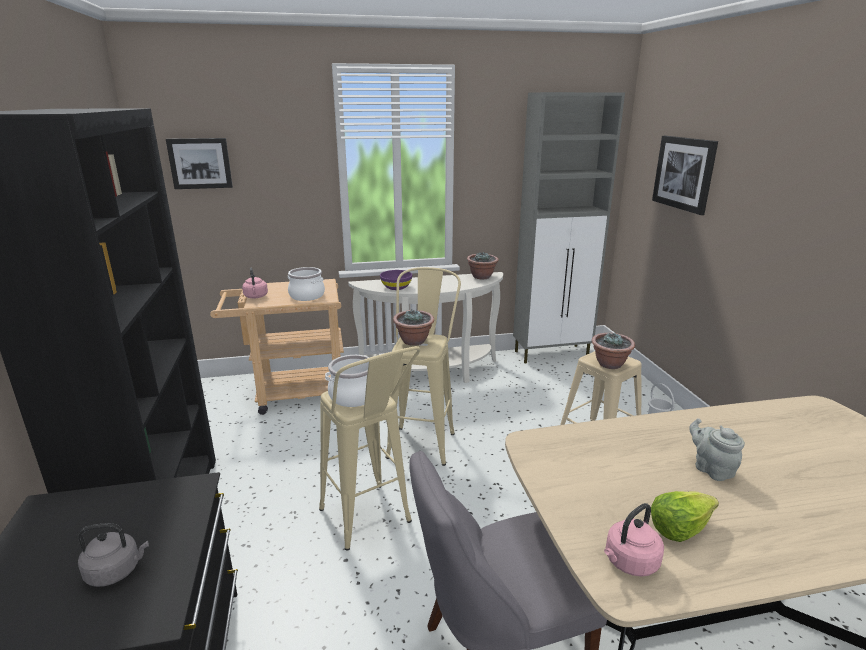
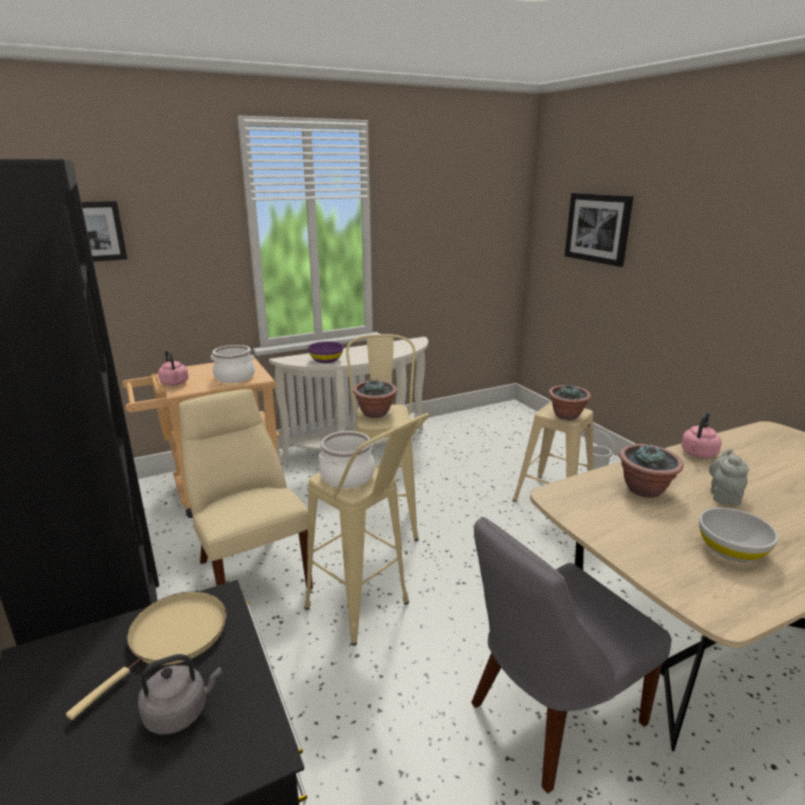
camera: 15 degrees left, 0 degrees up
(145, 511) = (173, 638): none -> beige frying pan
(290, 468) = (251, 571): none -> beige chair
(482, 277) = (408, 343): potted plant -> potted plant (645, 490)
(552, 354) = (474, 416): grey cabinet -> none
(629, 563) = (711, 589): pink kettle -> pink kettle (698, 454)
(679, 527) = (731, 550): lettuce -> white bowl
(711, 469) = (724, 495): grey teapot -> grey teapot turned 60 degrees clockwise

